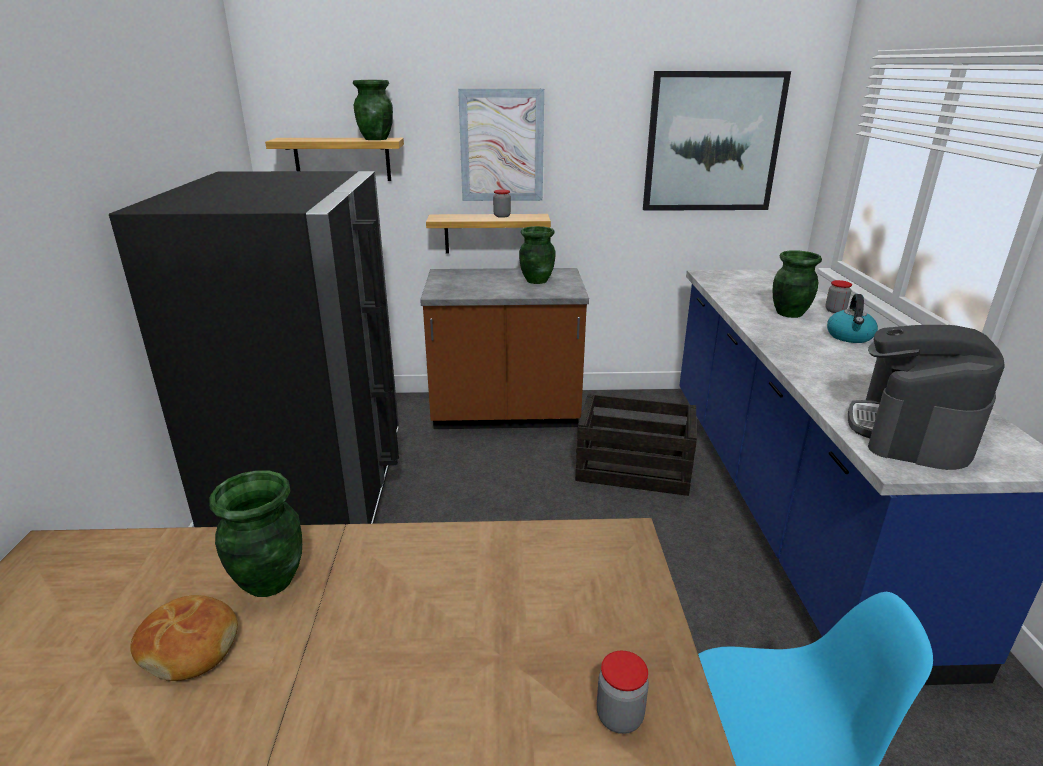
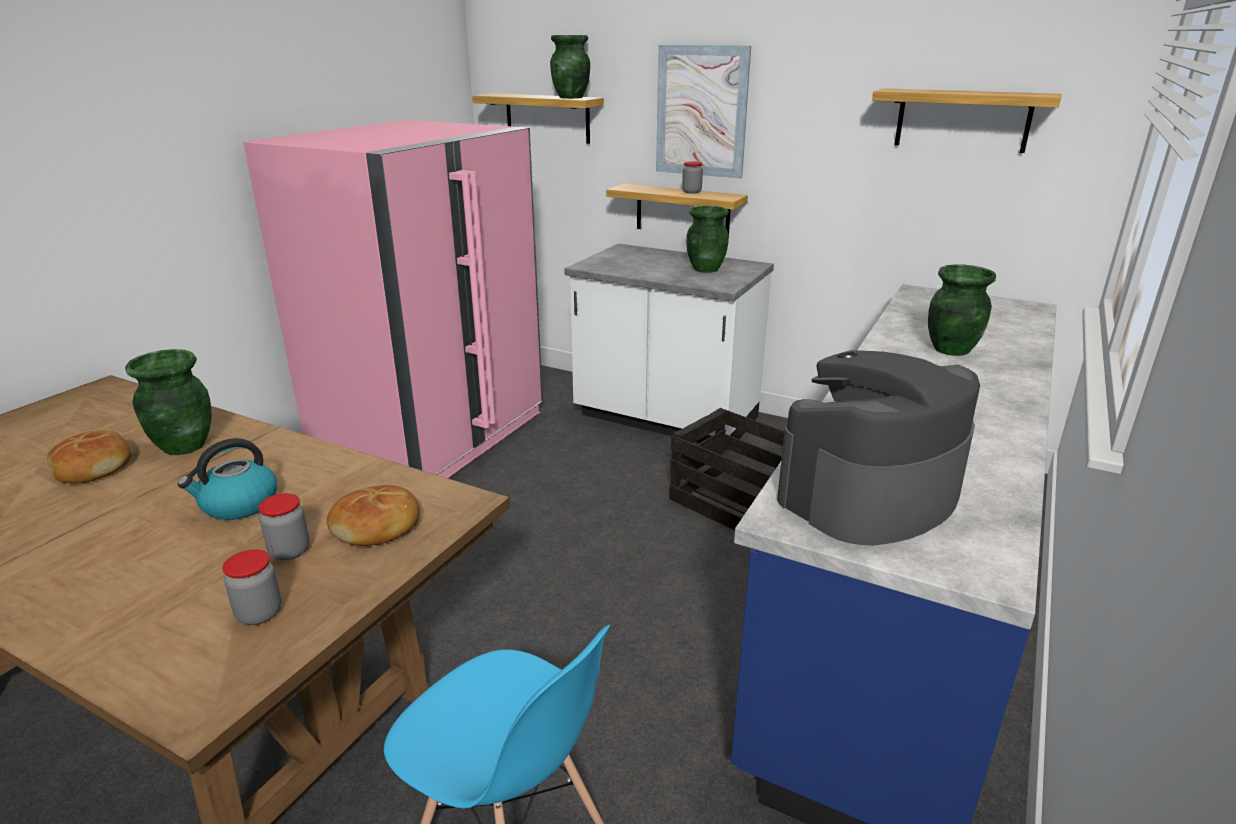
camera: 30 degrees right, 0 degrees up
(315, 489) = (433, 437): black fridge -> pink fridge
(505, 415) = (665, 420): brown counter -> white counter
(592, 587) = (377, 527): none -> bread
(712, 143) = (962, 120): picture -> shelf
(835, 310) = (1026, 358): jar -> jar (290, 551)
(850, 336) = (988, 388): kettle -> kettle (238, 504)

